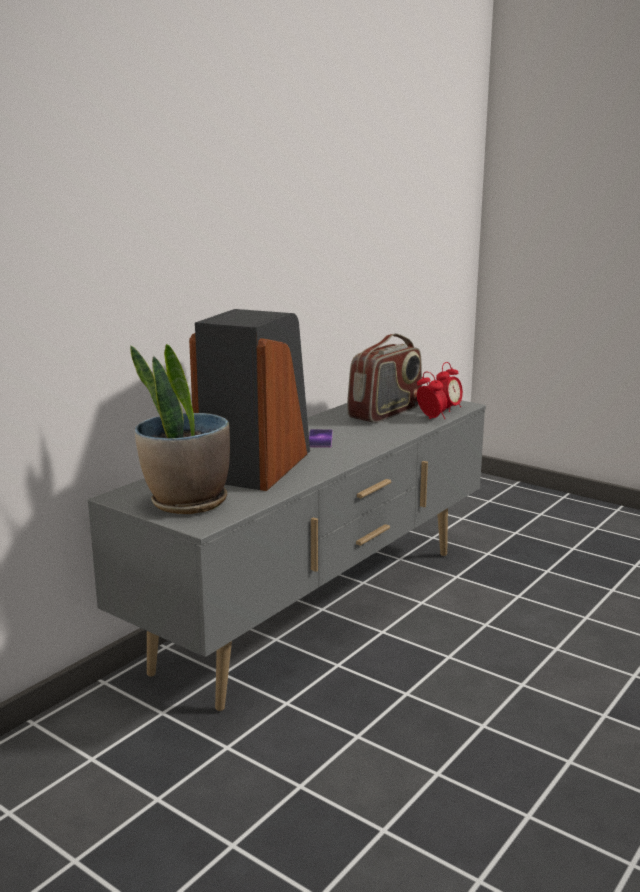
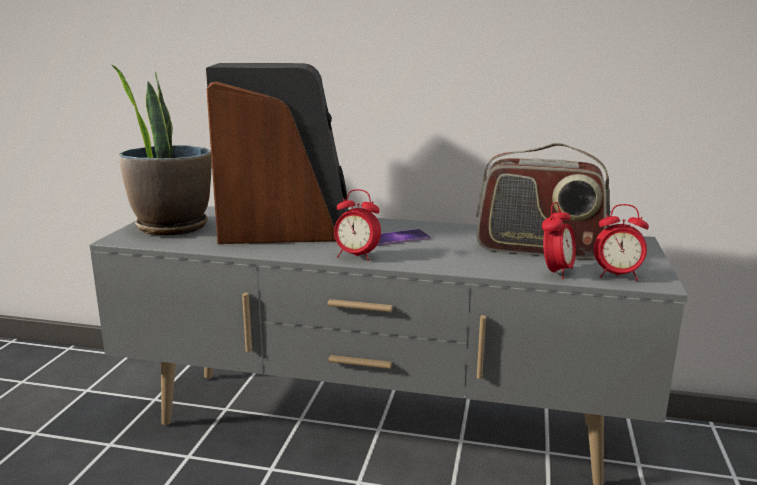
camera: 65 degrees right, 0 degrees up
(349, 455) = (356, 256): none -> alarm clock

